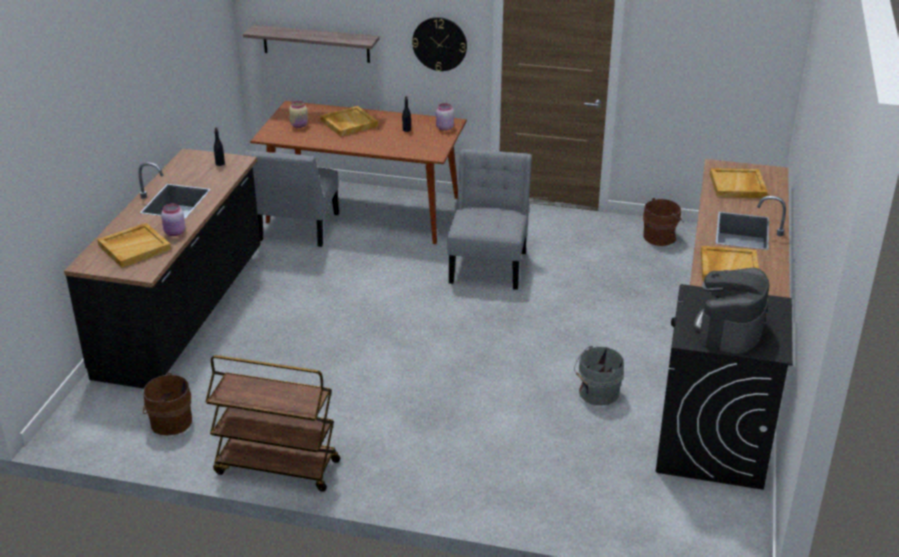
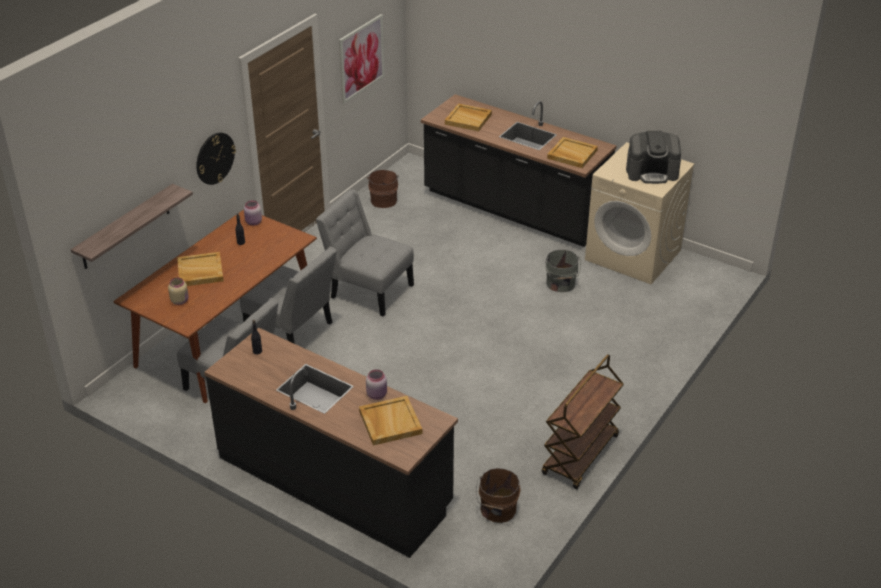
camera: 70 degrees left, 5 degrees up
(394, 239) = (292, 330): none -> grey chair
(701, 61) = (361, 58): none -> picture
(712, 445) = (633, 255): black washing machine -> beige washing machine
(729, 329) = (652, 172): coffee machine -> coffee machine turned 45 degrees counterclockwise

